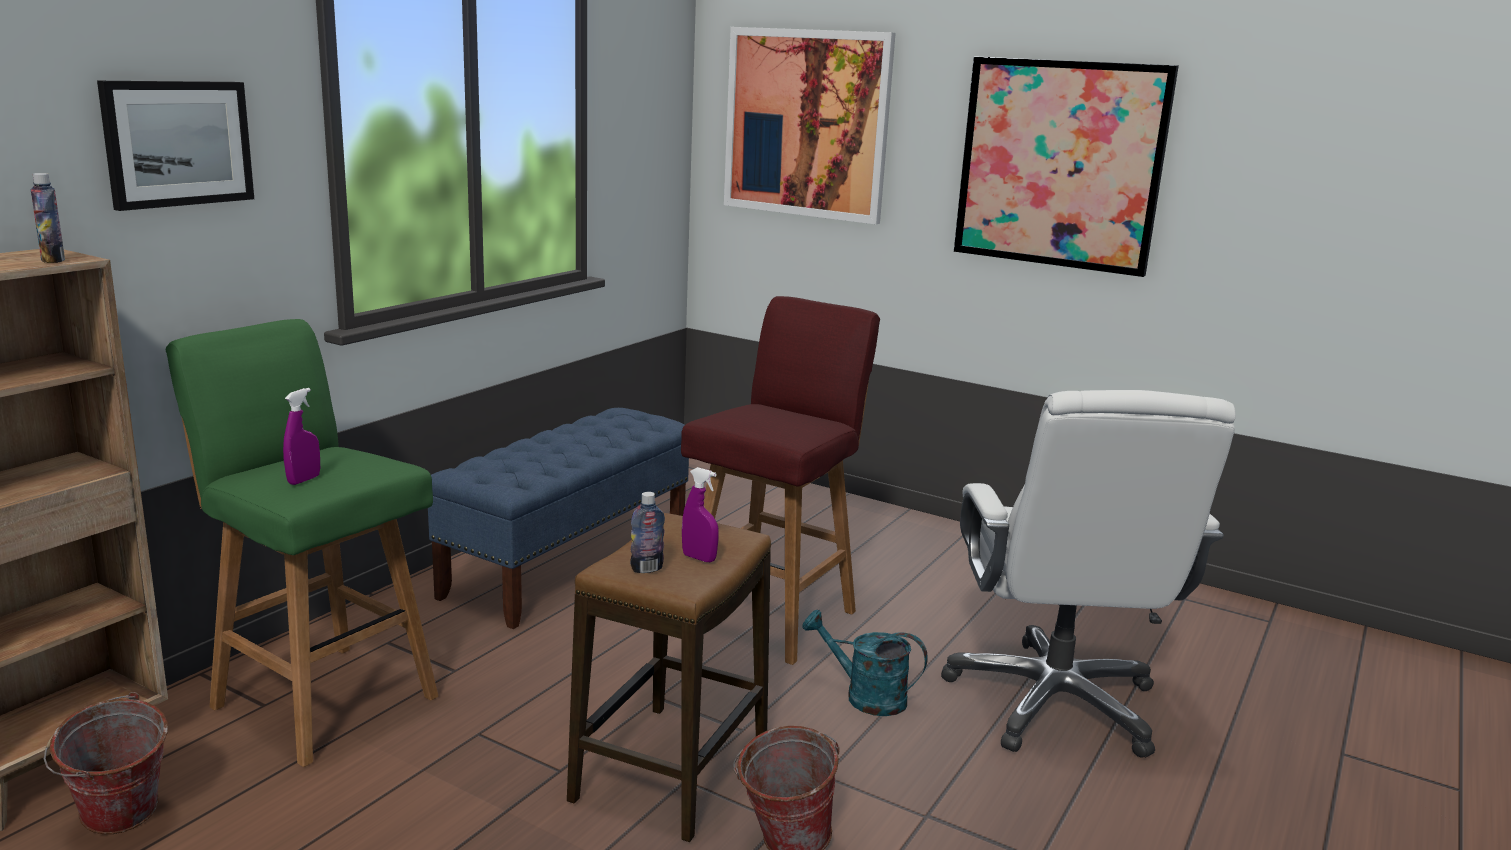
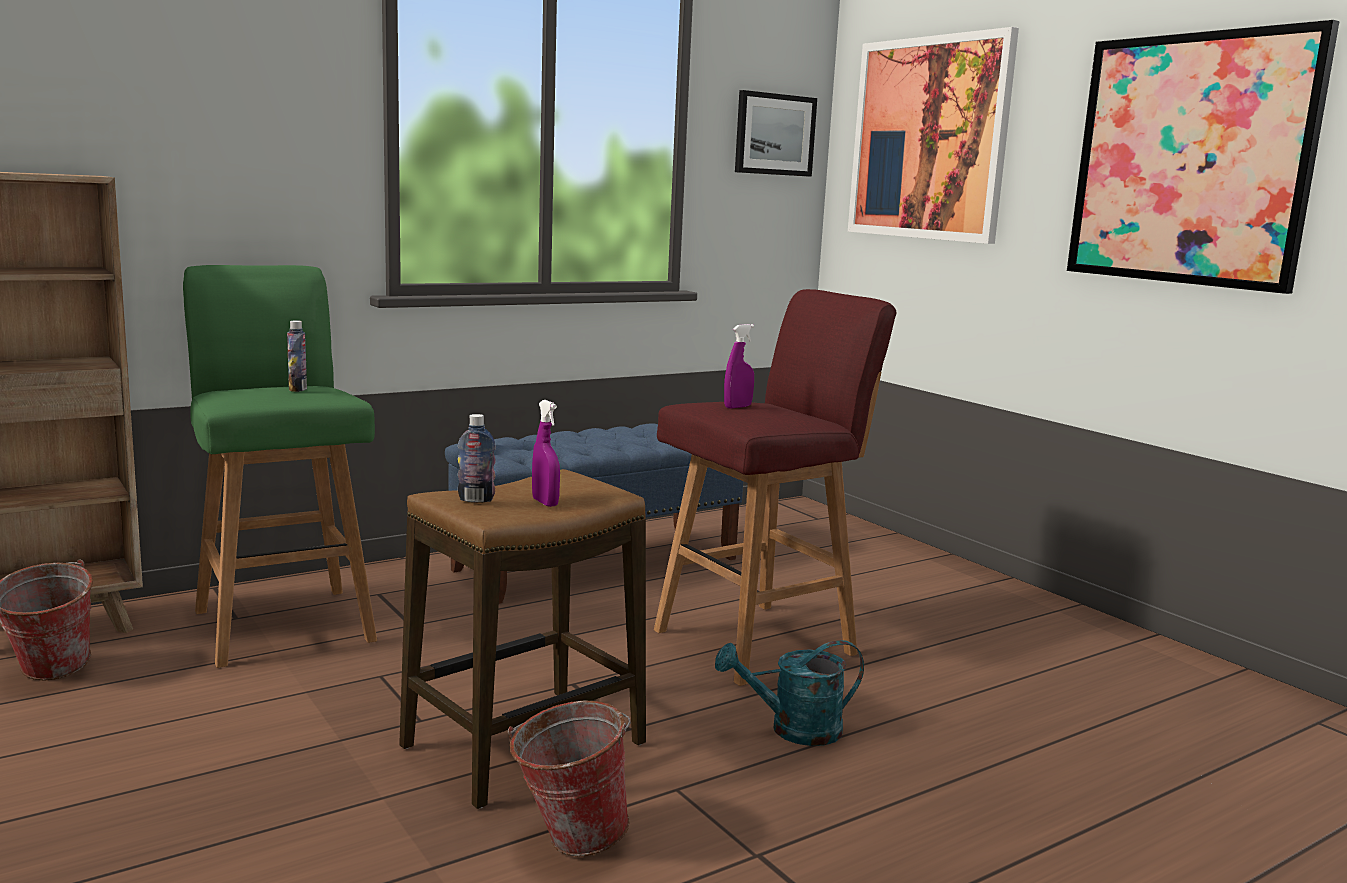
camera: 25 degrees right, 5 degrees down
(53, 260) = (71, 174): bottle -> bottle (298, 389)
(177, 143) = (230, 103): picture -> picture (774, 134)
(304, 480) = (250, 394): purple spray bottle -> purple spray bottle (738, 407)
(865, 697) = (793, 730): turquoise watering can -> turquoise watering can turned 60 degrees counterclockwise
(1054, 702) = (1028, 787): white office chair -> none

